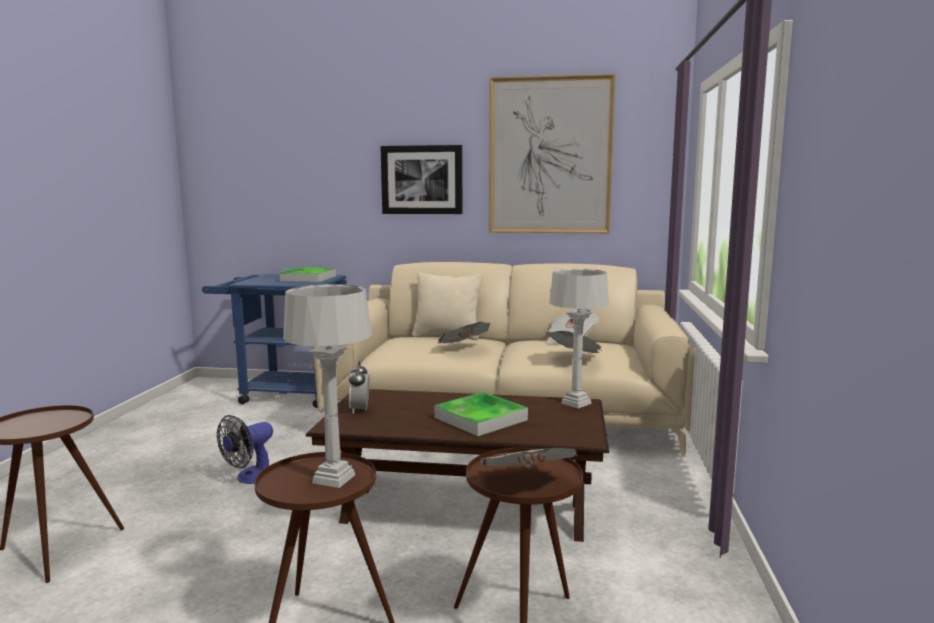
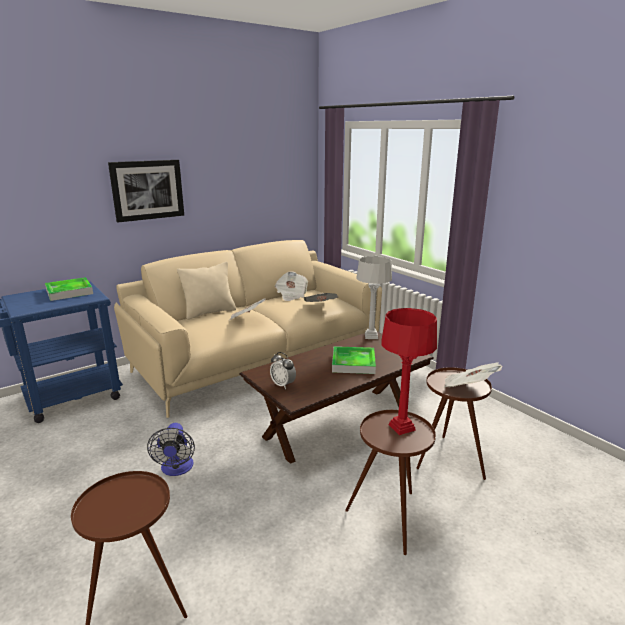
camera: 45 degrees left, 10 degrees up
(334, 479) = (402, 427): grey table lamp -> red table lamp
(550, 156) = (241, 166): picture -> none

